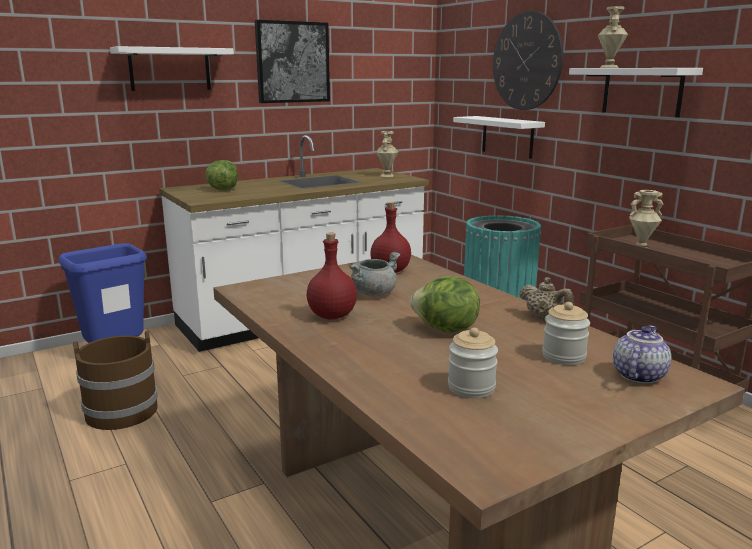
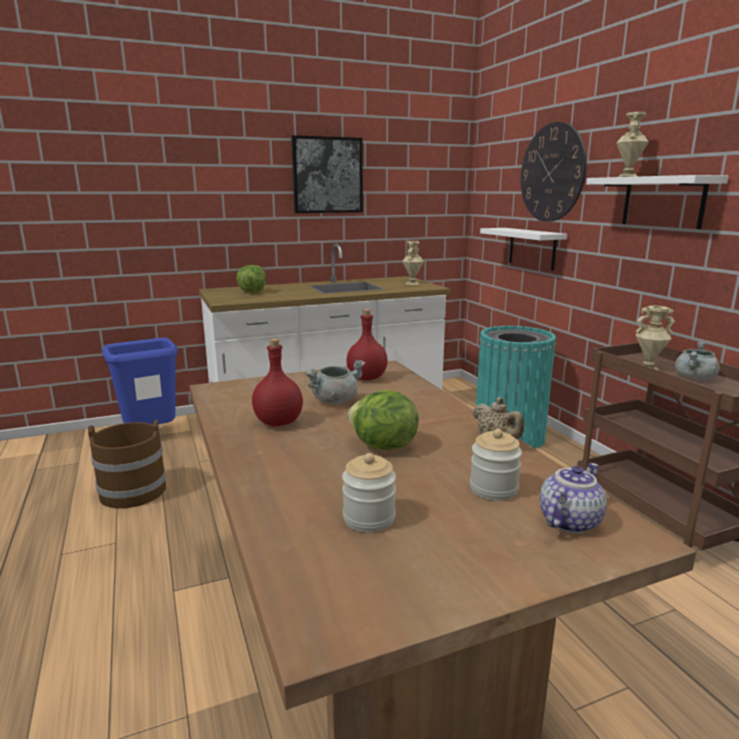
camera: 10 degrees right, 0 degrees up
(170, 69) = (210, 181): white shelf -> none
(684, 256) = (694, 378): none -> grey cooking pot

